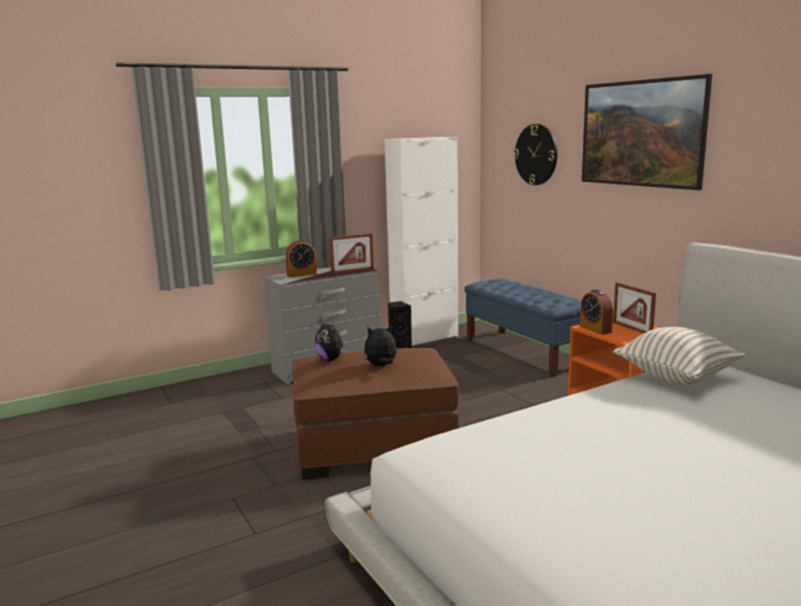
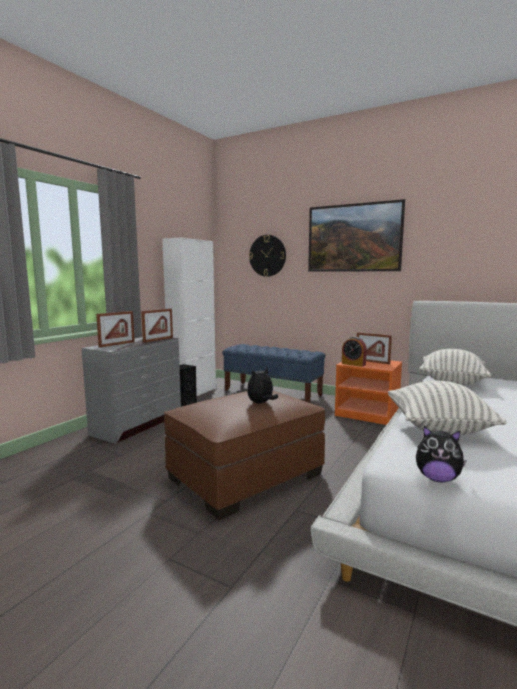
camera: 30 degrees left, 5 degrees down
(302, 274) = (117, 344): alarm clock -> picture frame
(331, 359) = (210, 405): plush toy -> plush toy (437, 478)
(514, 431) = (438, 429): none -> pillow

